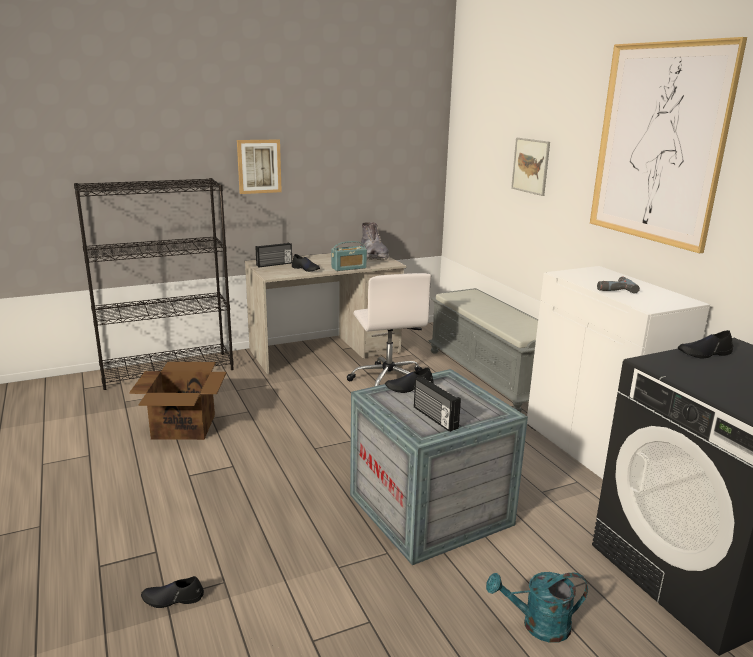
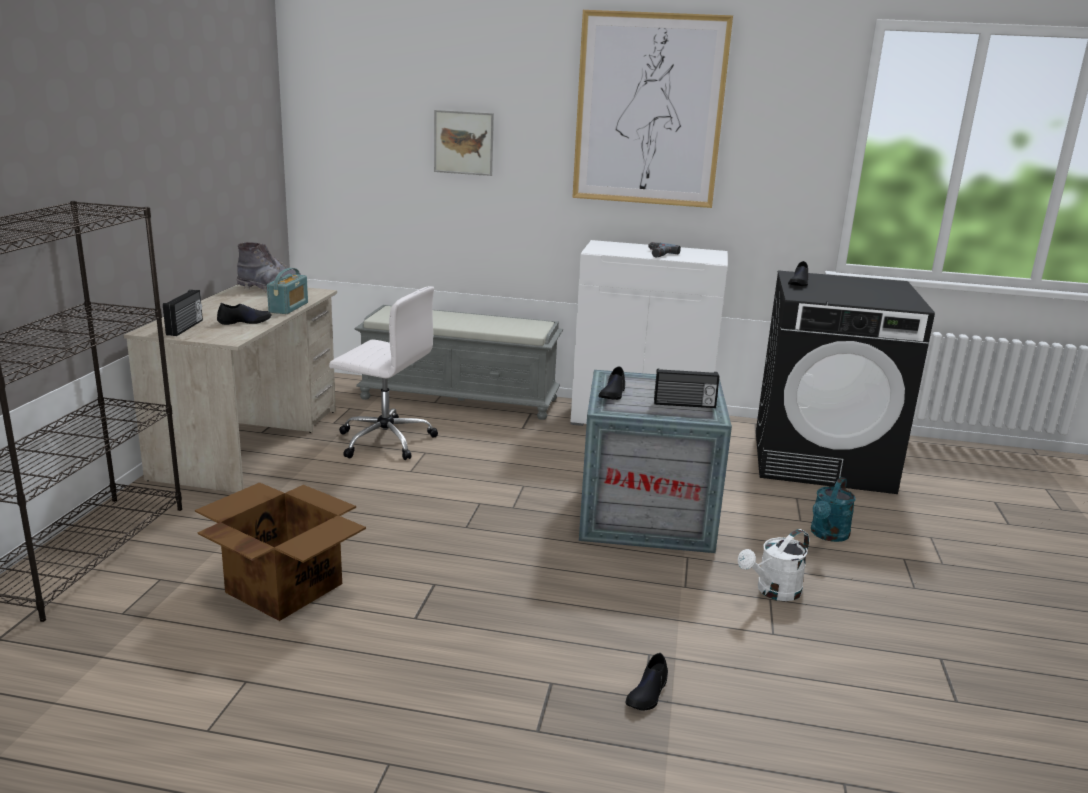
camera: 55 degrees left, 0 degrees up
(259, 166) = (120, 174): picture -> none
(384, 620) = (773, 592): none -> white watering can

